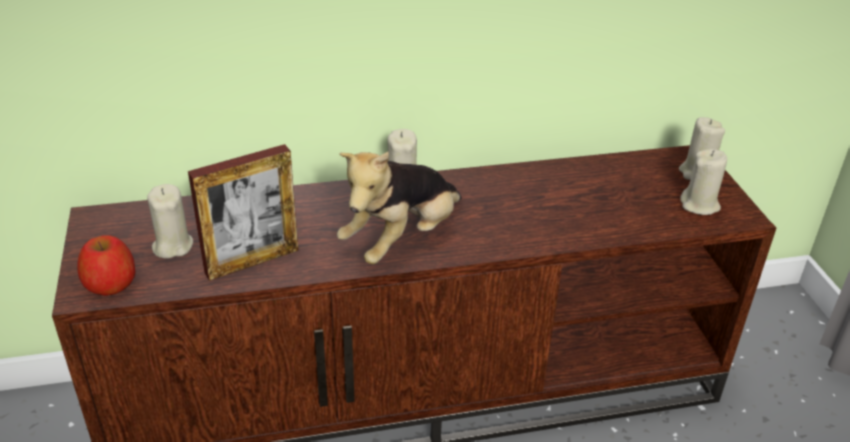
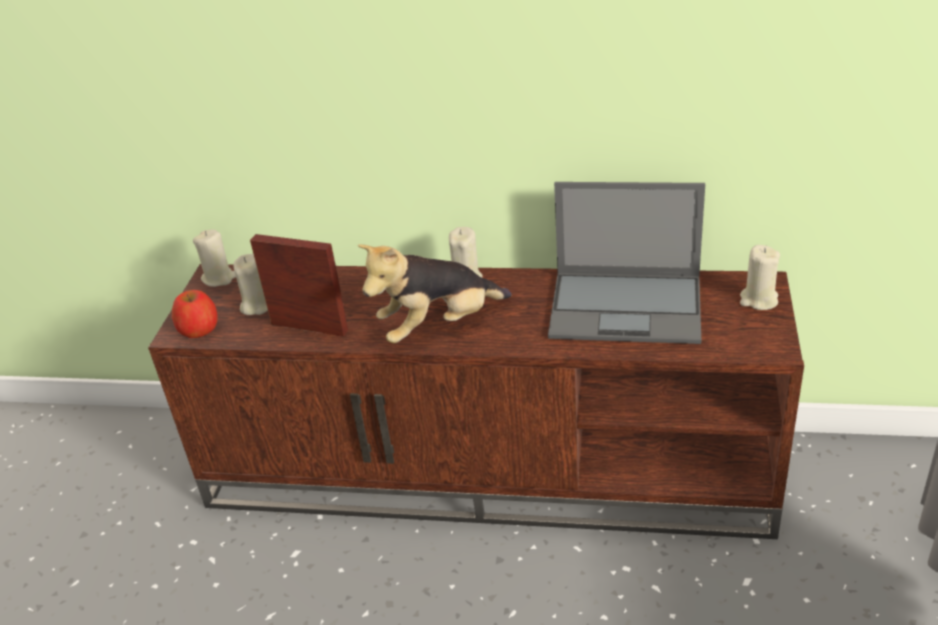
camera: 25 degrees right, 0 degrees up
(252, 261) = (309, 327): picture frame -> picture frame turned 150 degrees counterclockwise
(583, 194) = (628, 307): none -> laptop
(700, 205) = (738, 332): beige candle -> beige candle (219, 278)

